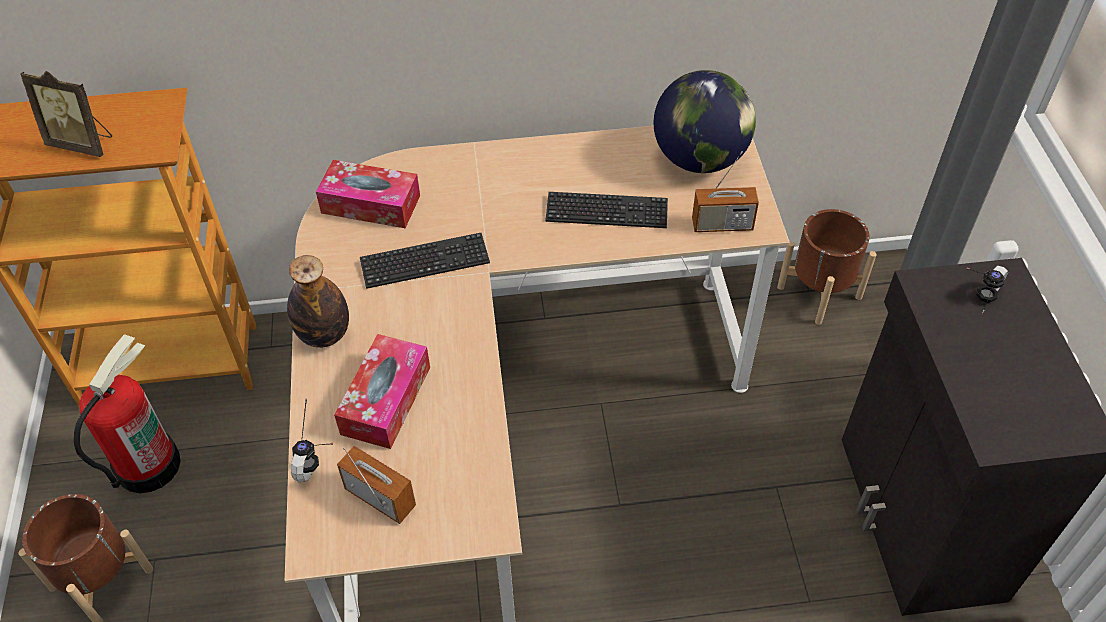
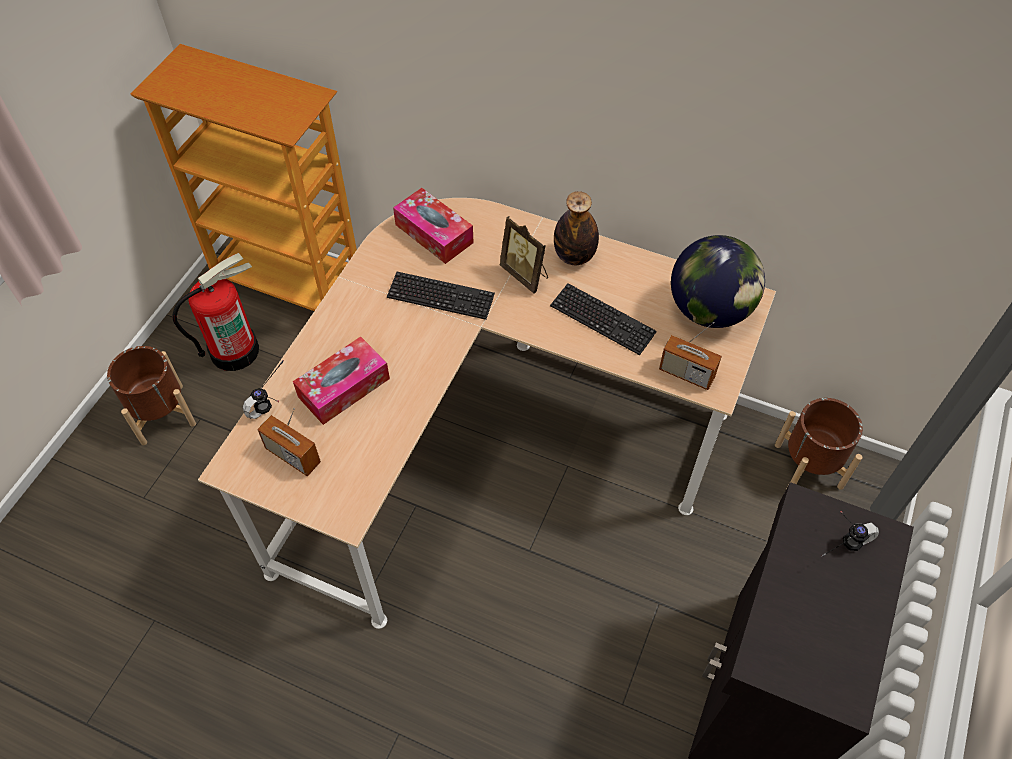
camera: 30 degrees right, 5 degrees up
(83, 143) = (243, 106): picture frame -> picture frame (525, 275)
(324, 335) = (336, 318): bottle -> bottle (574, 256)
(380, 497) = (293, 456): radio -> radio turned 150 degrees clockwise

